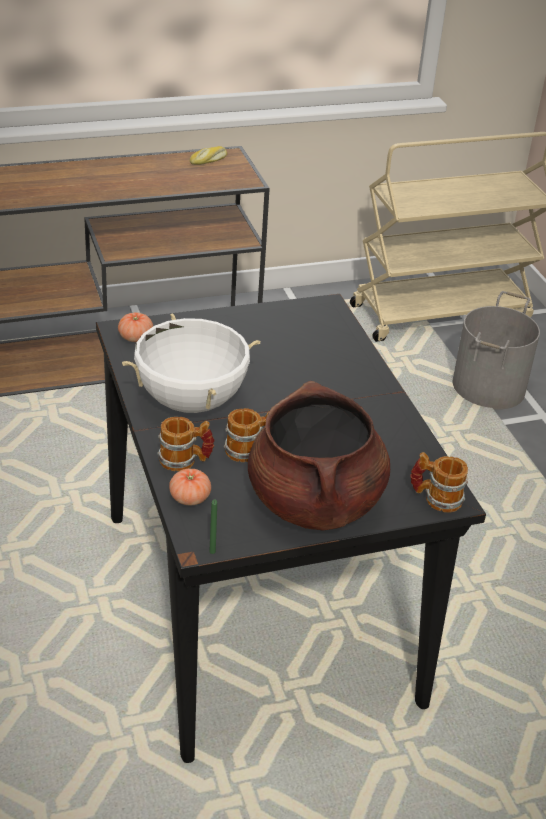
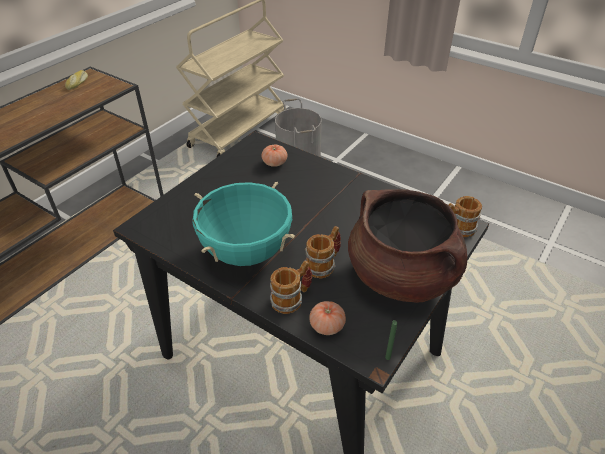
camera: 35 degrees left, 5 degrees up
(135, 337) = (156, 226): tomato -> tomato (274, 163)
(190, 401) = (246, 252): white cooking pot -> turquoise cooking pot

